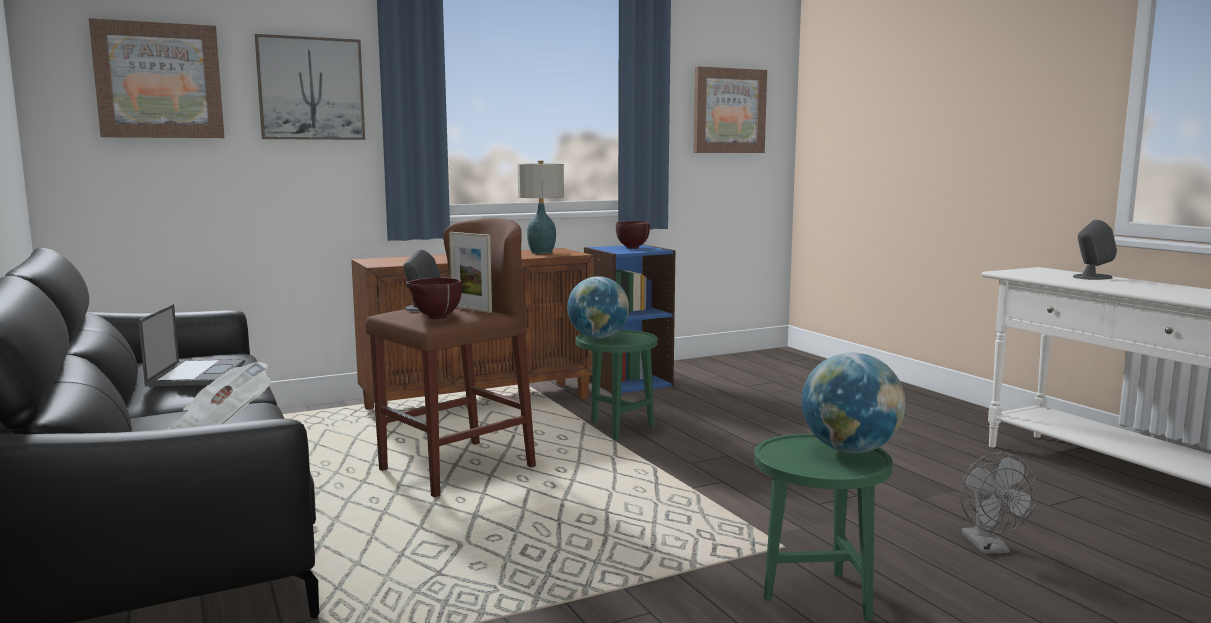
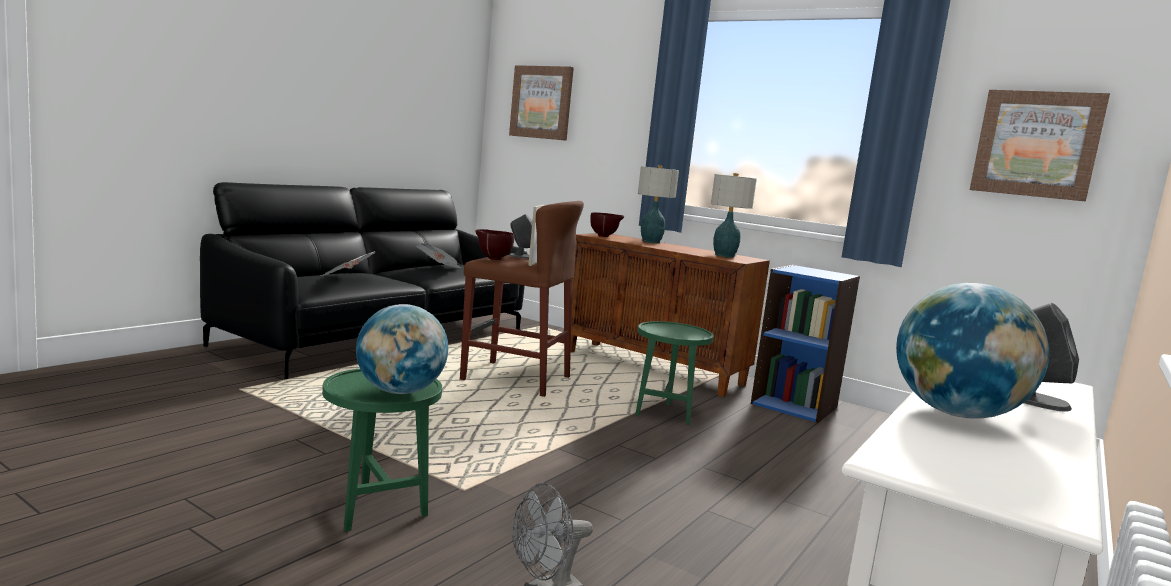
camera: 60 degrees right, 0 degrees up
(197, 374) = (439, 268): laptop -> newspaper
(311, 89) = (618, 109): picture -> none
(438, 256) = (651, 242): none -> table lamp
(598, 337) = (664, 325): globe -> globe (956, 414)
(633, 248) = (823, 273): brown bowl -> brown bowl (605, 236)

